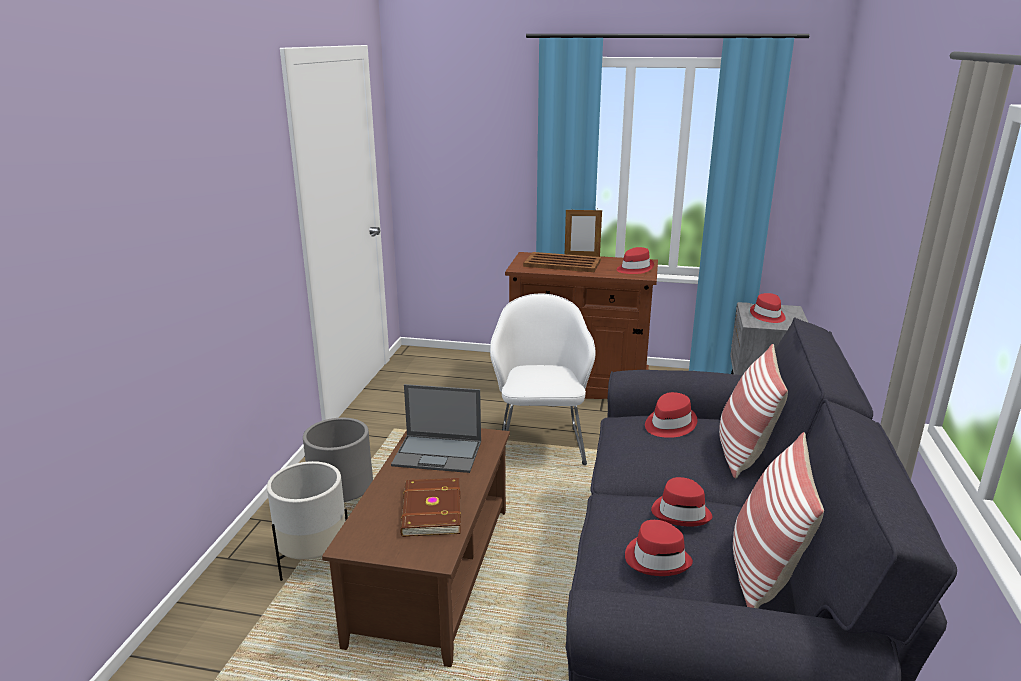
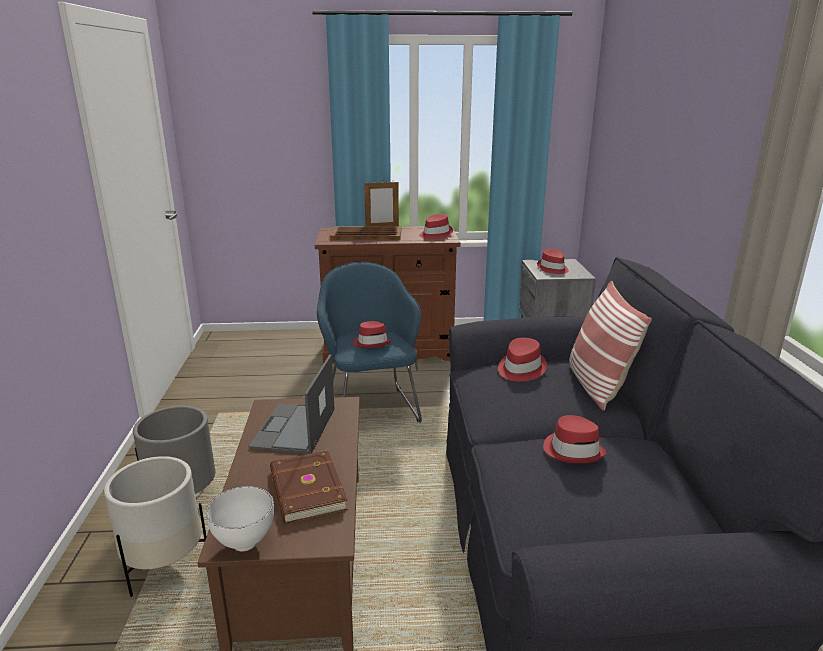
camera: 15 degrees left, 0 degrees up
(364, 547) = (244, 543): none -> white bowl
(438, 453) = (294, 429): laptop -> laptop turned 105 degrees clockwise
(540, 442) = (371, 407): white armchair -> blue armchair
(657, 559) = (574, 500): red hat -> red hat (371, 342)
(763, 570) = (674, 494): pillow -> none

